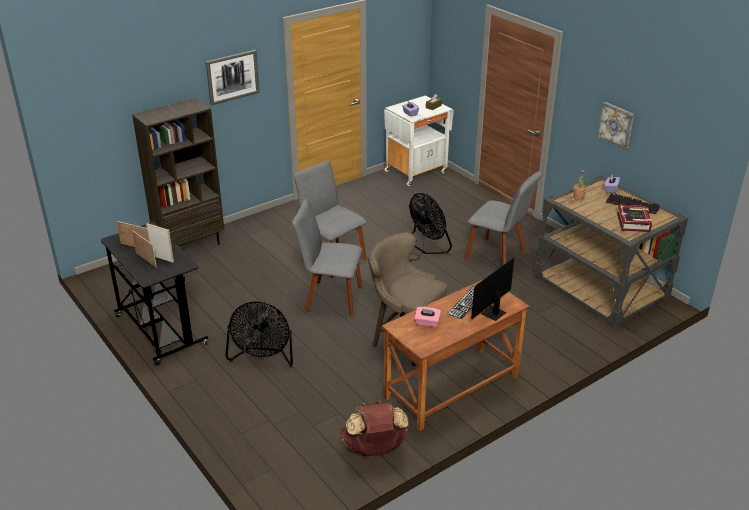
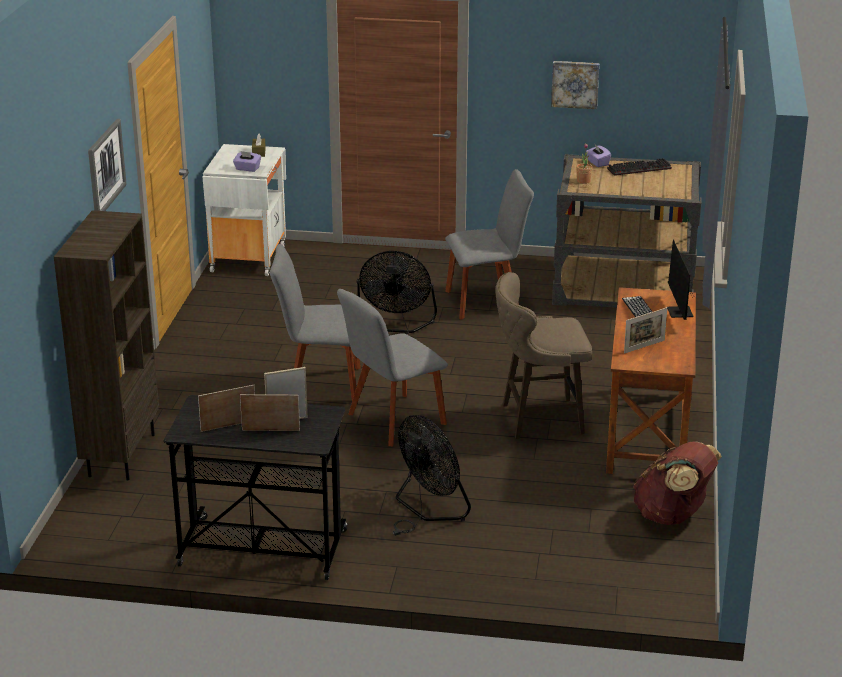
camera: 45 degrees left, 5 degrees down
(261, 355) = (423, 507): black fan -> black fan turned 90 degrees counterclockwise
(427, 323) = (644, 346): pink tissue box -> picture frame
(633, 222) = (667, 183): book -> none

